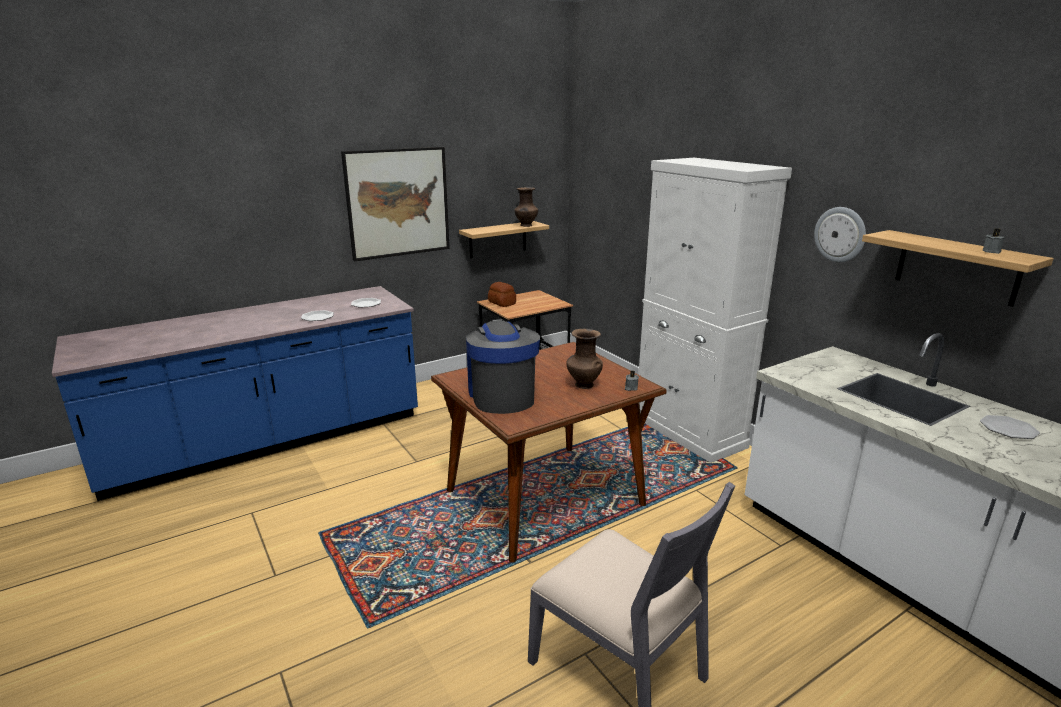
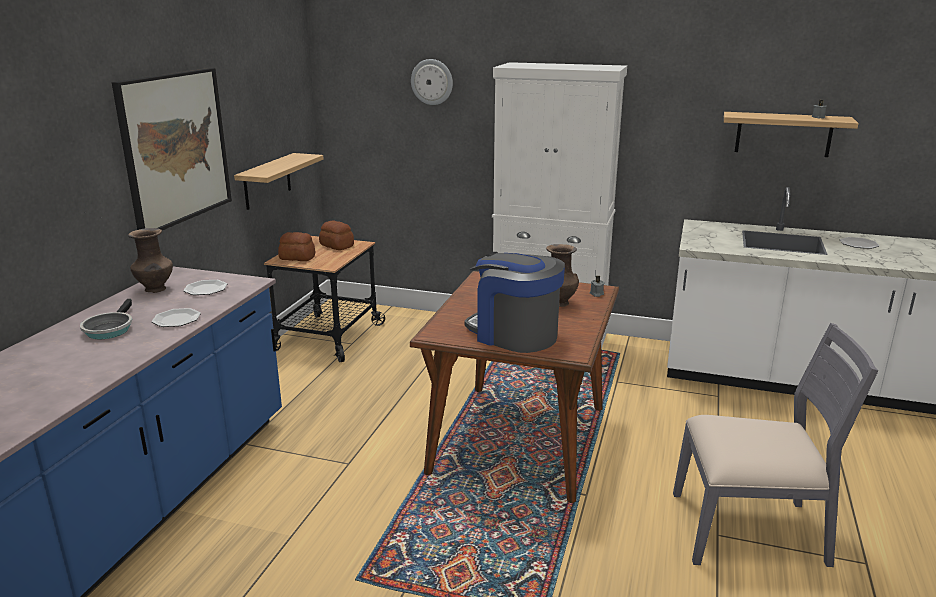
camera: 40 degrees left, 0 degrees up
(282, 313) = (109, 329): none -> frying pan
(526, 225) = (301, 159): brown vase -> brown vase (156, 290)
(542, 301) = (337, 245): none -> bread
(840, 234) = (679, 120): wall clock -> wall clock (432, 82)

